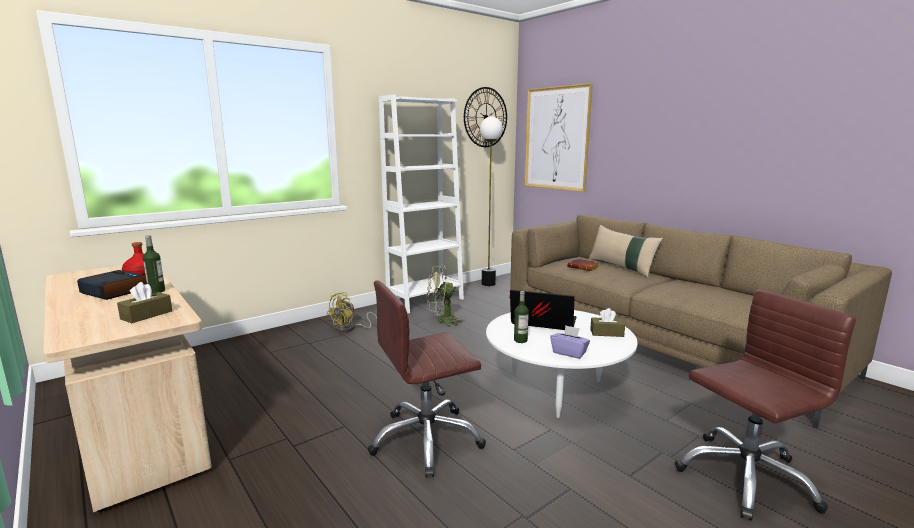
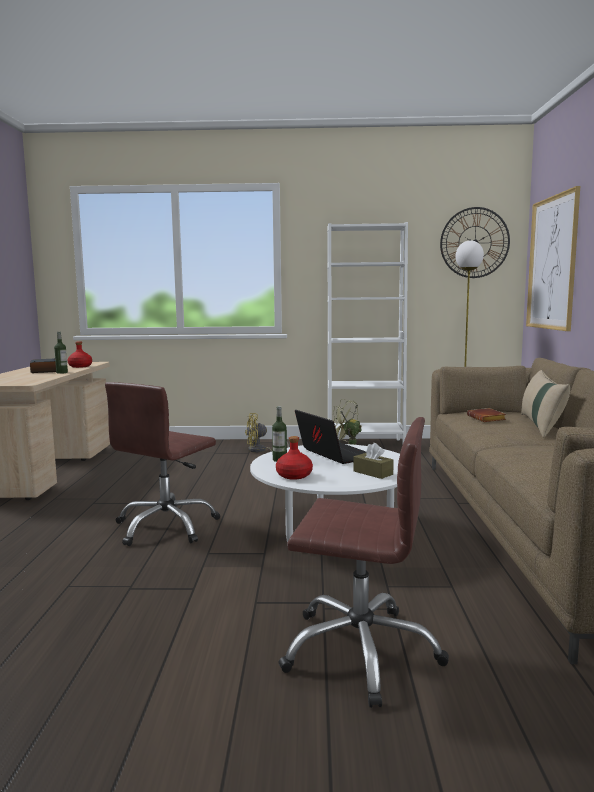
camera: 40 degrees right, 5 degrees down
(146, 315) = (23, 380): brown tissue box -> none
(426, 440) = (166, 526): brown office chair -> brown office chair turned 75 degrees counterclockwise
(569, 353) = (293, 475): purple tissue box -> red bottle

